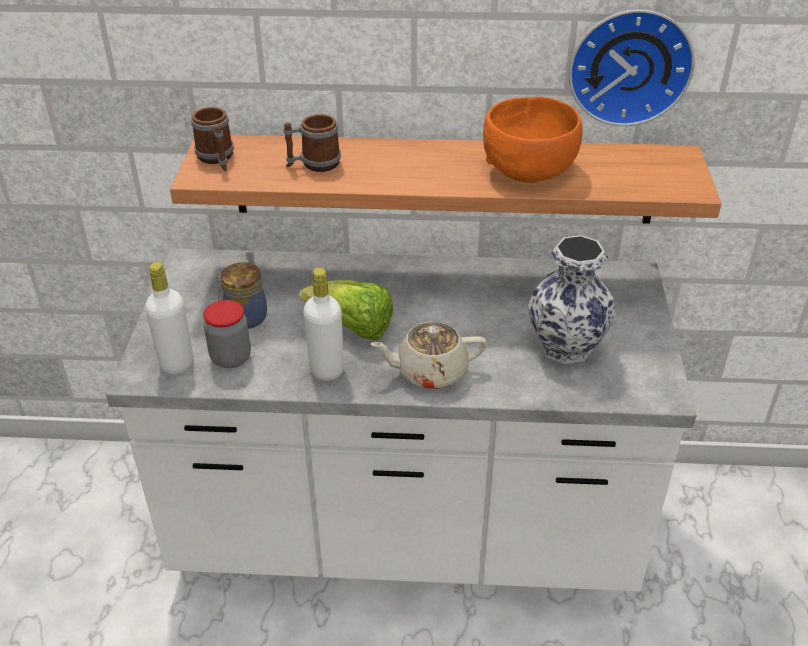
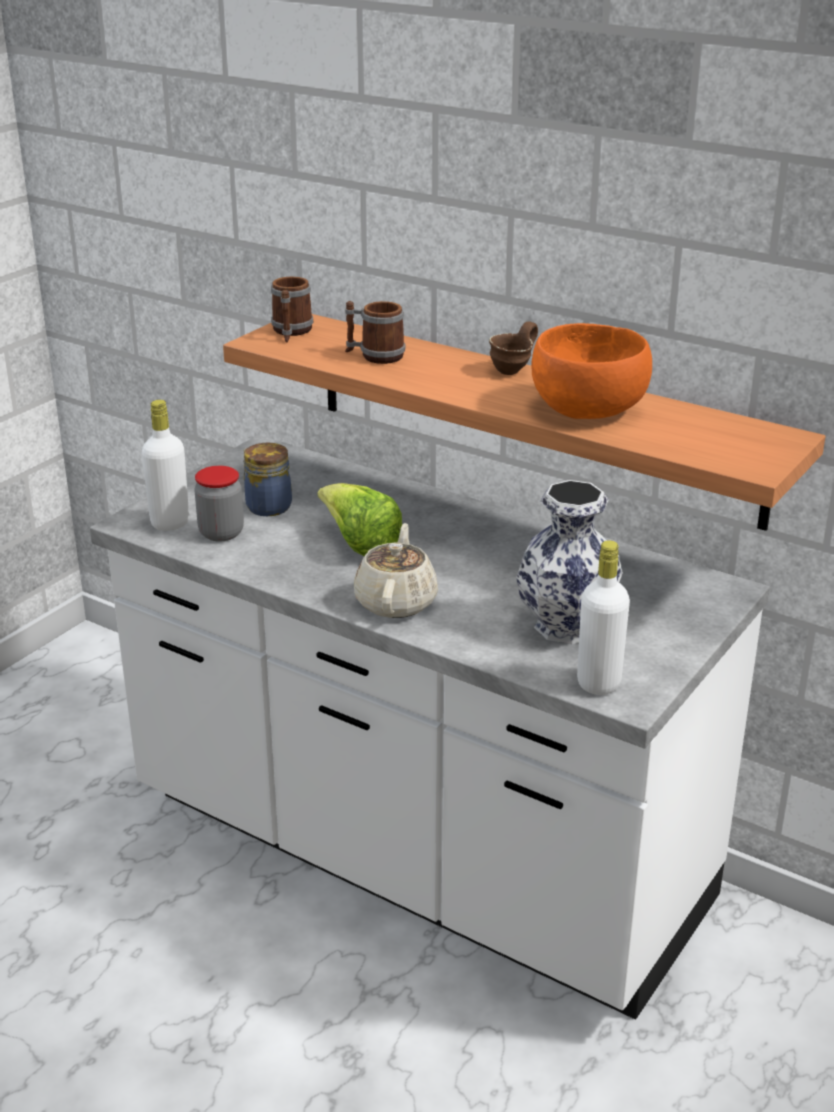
camera: 30 degrees right, 10 degrees down
(327, 370) = (298, 569): white bottle -> white bottle (598, 683)
(430, 372) = (396, 601): beige teapot -> beige teapot turned 75 degrees clockwise
(437, 149) = (514, 371): none -> brown mug
(629, 65) = (737, 311): wall clock -> none

